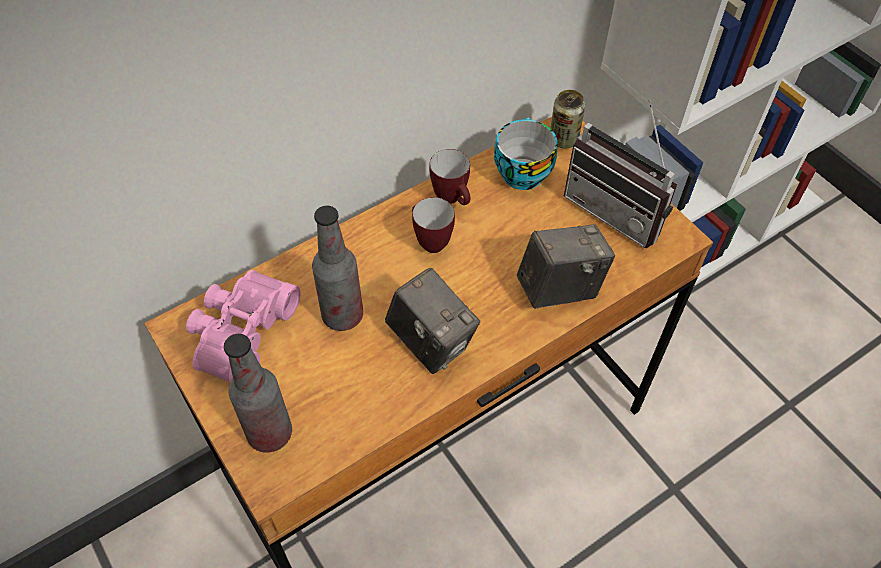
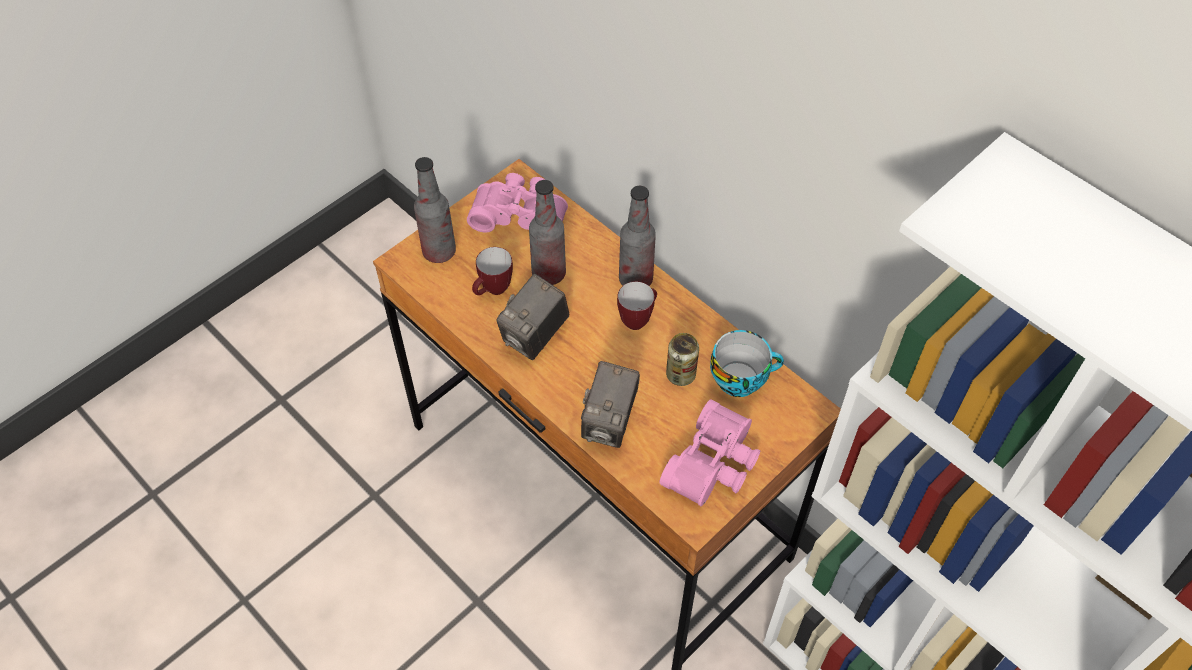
camera: 80 degrees right, 0 degrees up
(374, 234) = (635, 279): none -> bottle
(453, 200) = (690, 329): mug -> mug (493, 291)
(559, 288) = (609, 422): camera -> camera turned 45 degrees clockwise
(563, 139) = (795, 409): can -> can (680, 374)
(619, 210) = (715, 465): radio -> pink binoculars

